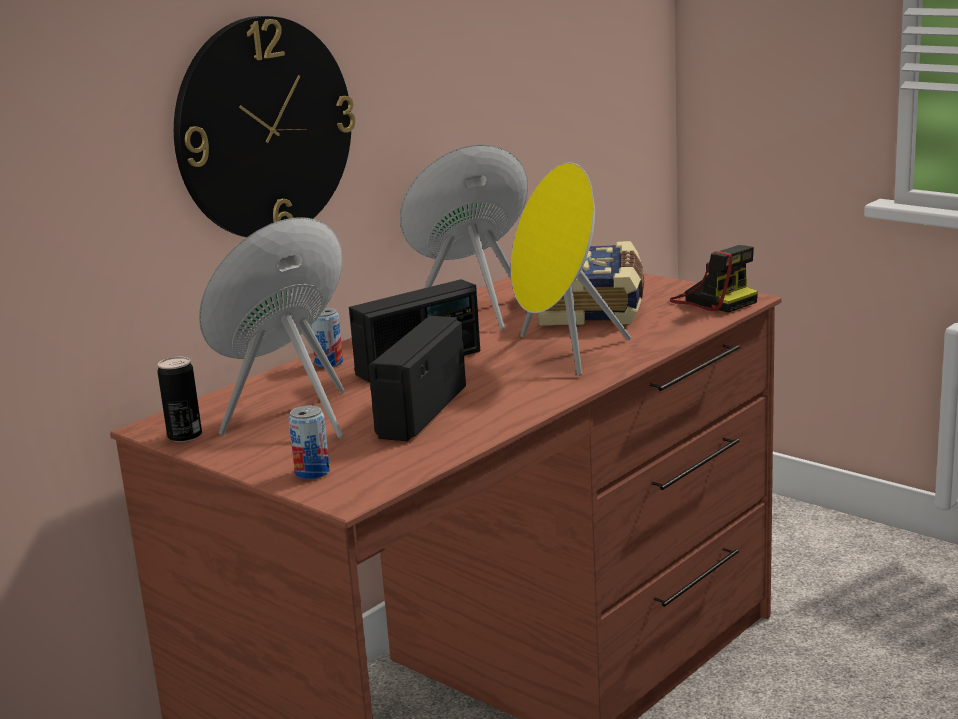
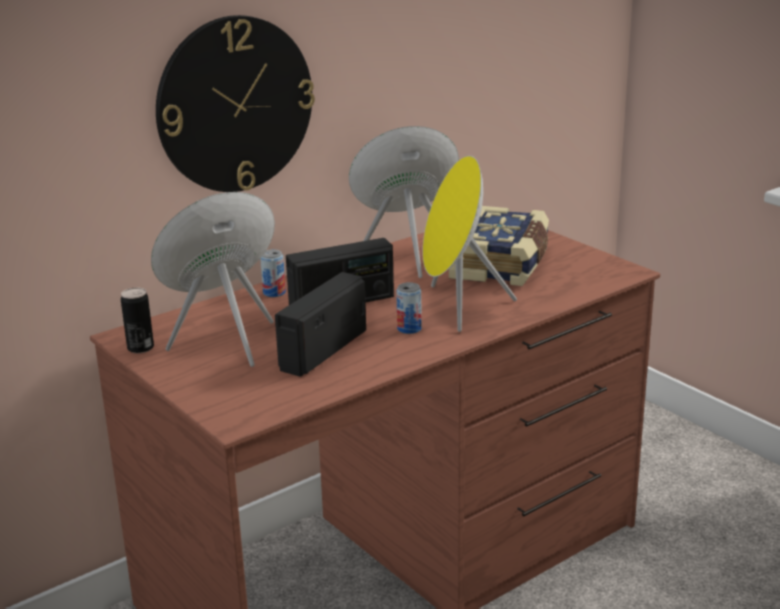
camera: 10 degrees right, 5 degrees up
(312, 472) = (218, 395): can -> can (409, 329)
(713, 300) = (602, 270): camera -> none

